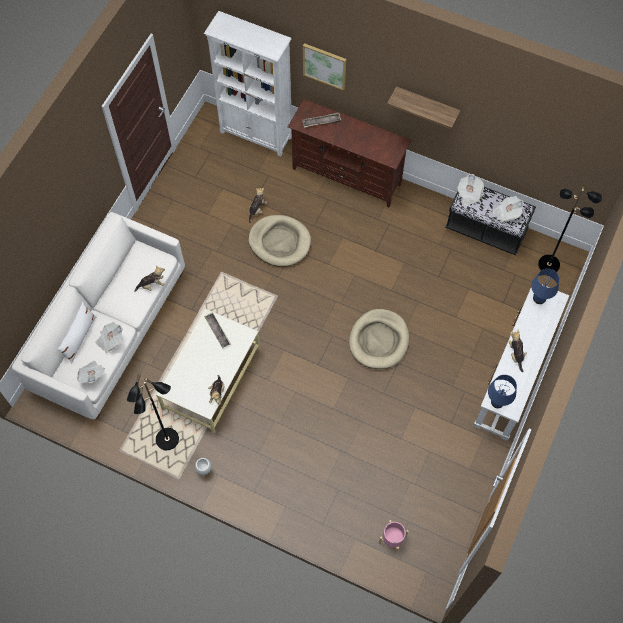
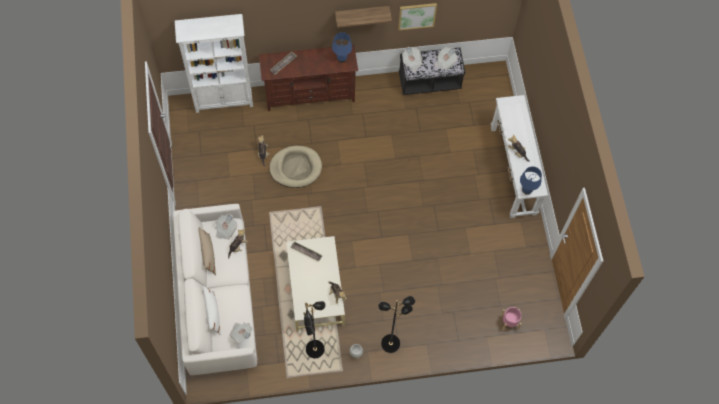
camera: 35 degrees left, 0 degrees up
(110, 340) = (237, 302): newspaper -> newspaper (225, 230)
(117, 276) = (208, 255): none -> beige pillow
(324, 66) = (273, 22): picture -> picture (417, 15)
(379, 340) = (411, 197): beige dog bed -> none
(539, 298) = (507, 107): blue table lamp -> blue table lamp (341, 58)
(549, 264) = (486, 83): black floor lamp -> black floor lamp (390, 343)

